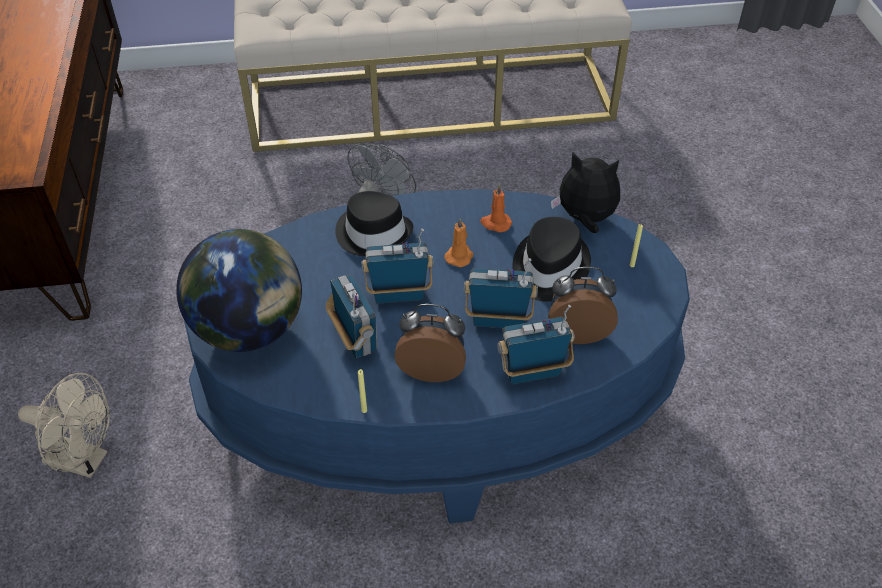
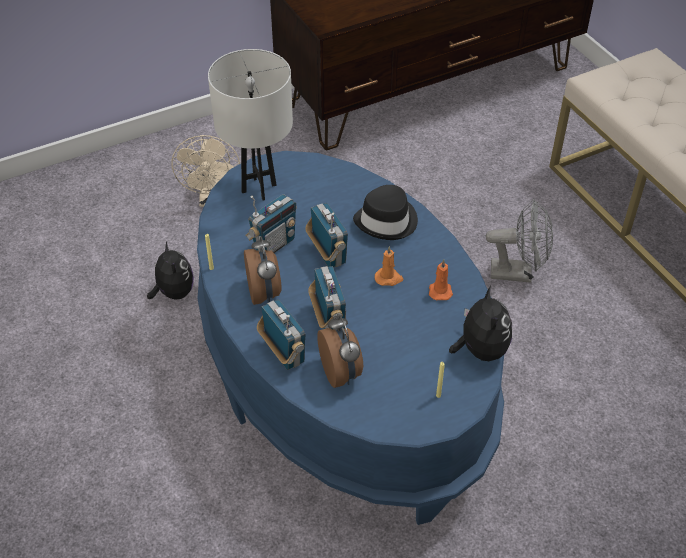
camera: 70 degrees right, 0 degrees up
(227, 546) = (174, 292): none -> plush toy
(250, 329) = (259, 188): globe -> white table lamp
(549, 268) = (404, 338): black hat -> none

